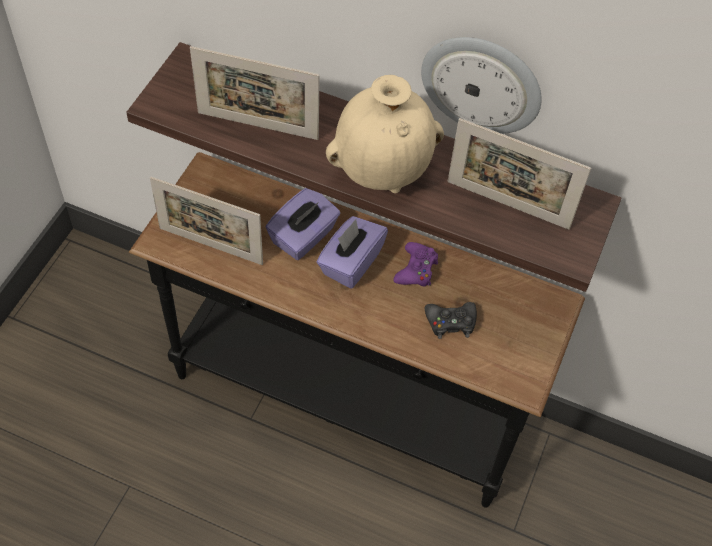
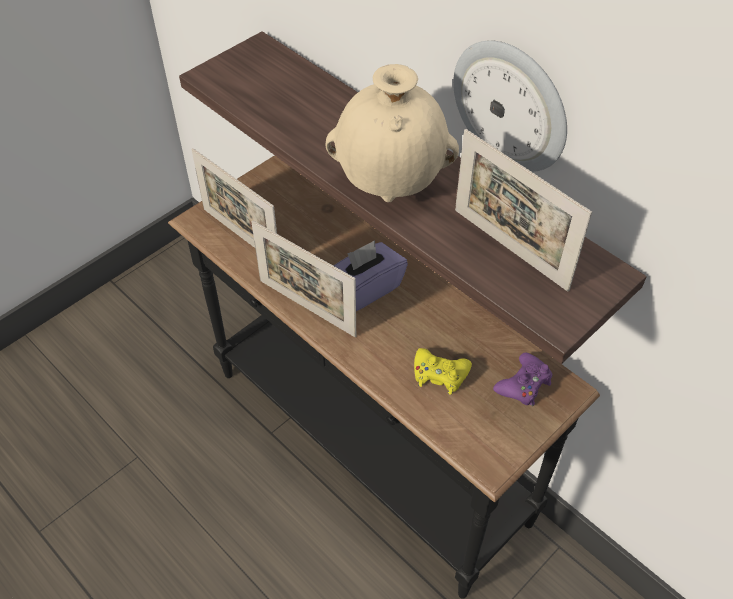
camera: 25 degrees right, 5 degrees down
(257, 125) = (291, 114): picture frame -> picture frame (307, 308)
(304, 237) = (332, 253): purple tissue box -> none
(416, 270) = (428, 313): purple game controller -> purple game controller (524, 384)
(451, 322) = (439, 374): black game controller -> yellow game controller

